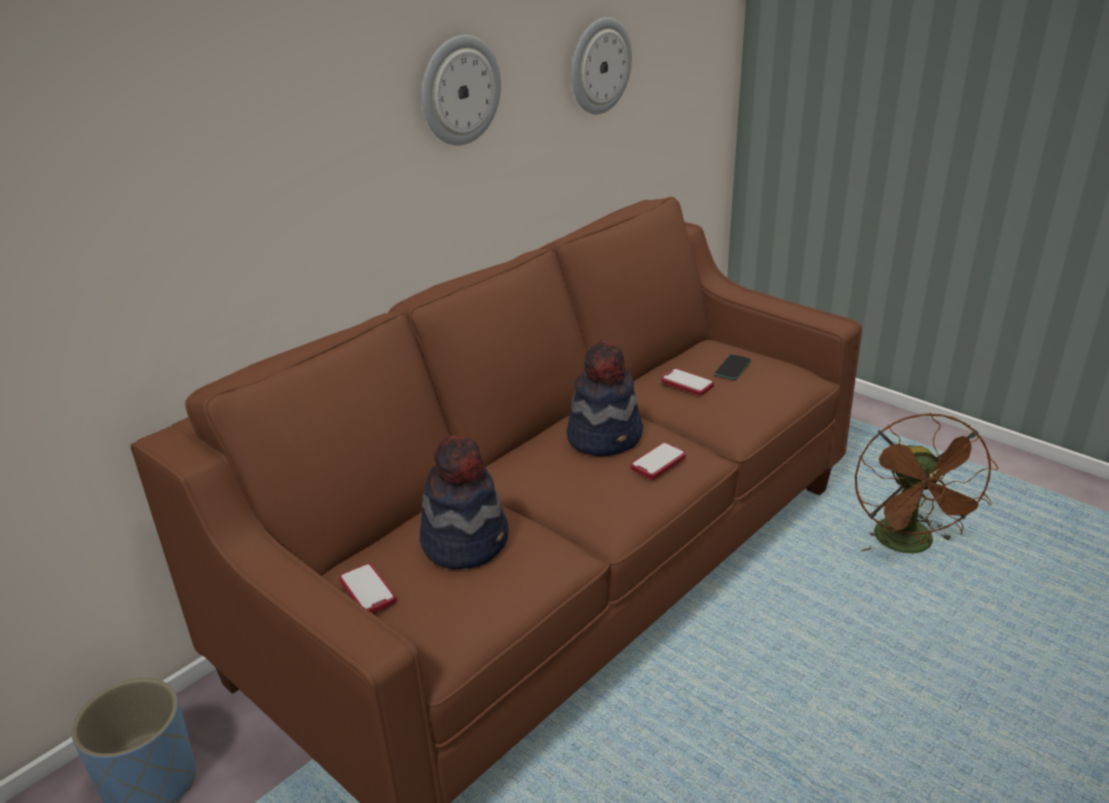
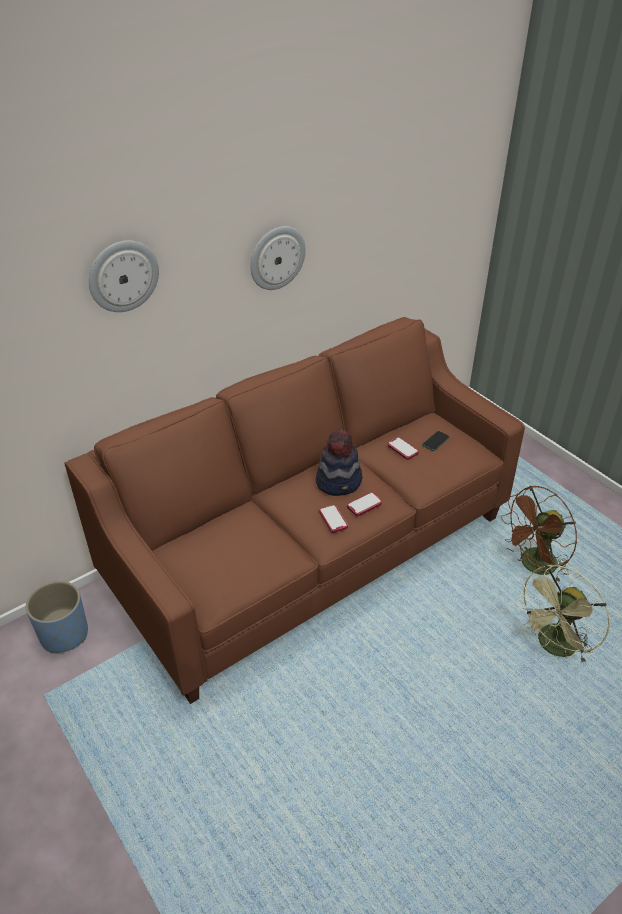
camera: 10 degrees right, 10 degrees up
(367, 591) = (180, 562): phone -> phone (333, 519)
(465, 541) = (239, 540): hat -> none
(599, 66) = (380, 230): wall clock -> wall clock (123, 276)
(909, 545) = (533, 566): brown fan -> brown fan turned 45 degrees clockwise
(994, 656) = (554, 647): none -> green fan

